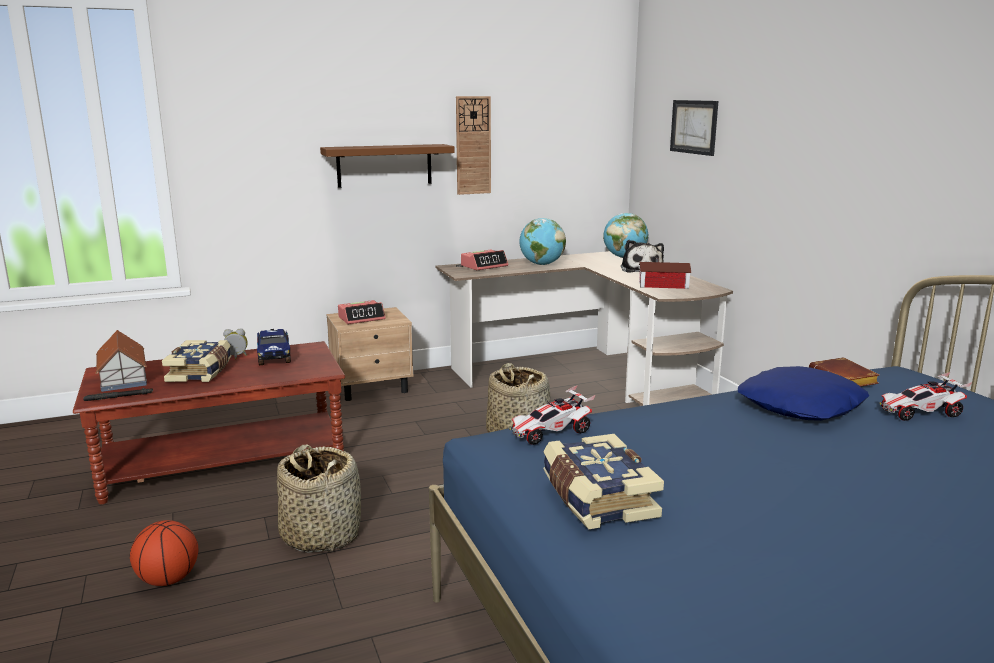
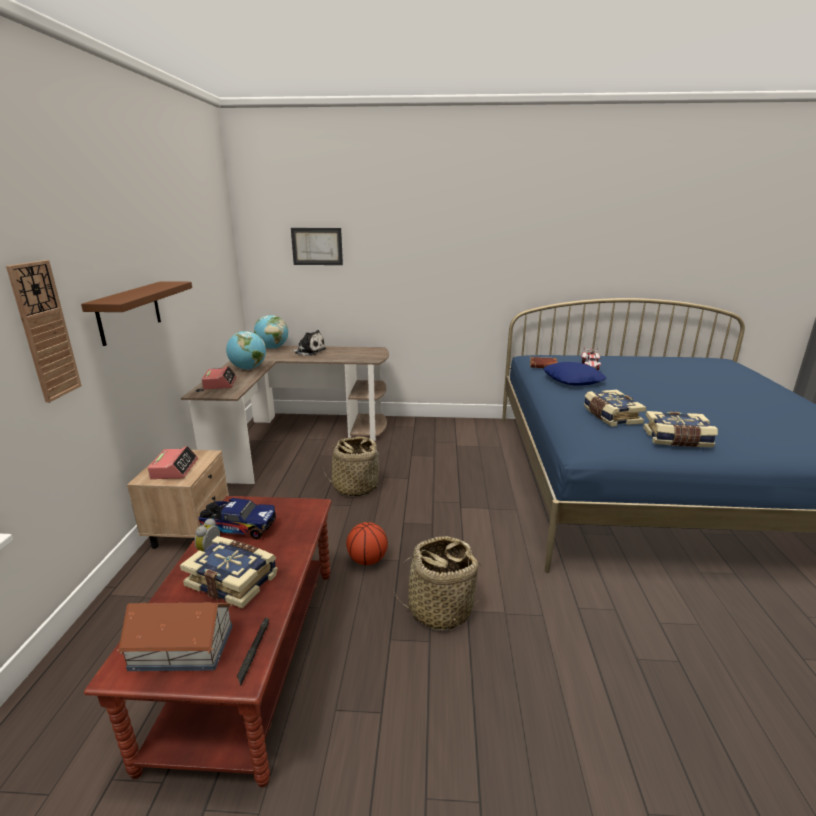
camera: 65 degrees left, 5 degrees up
(168, 580) = (466, 720): basketball -> basketball (367, 560)
(473, 145) = (175, 279): wall clock -> wall clock (45, 331)
(551, 433) = (591, 432): toy car -> none
(642, 442) = (610, 416): none -> book
(665, 285) = (353, 355): toy house -> none

